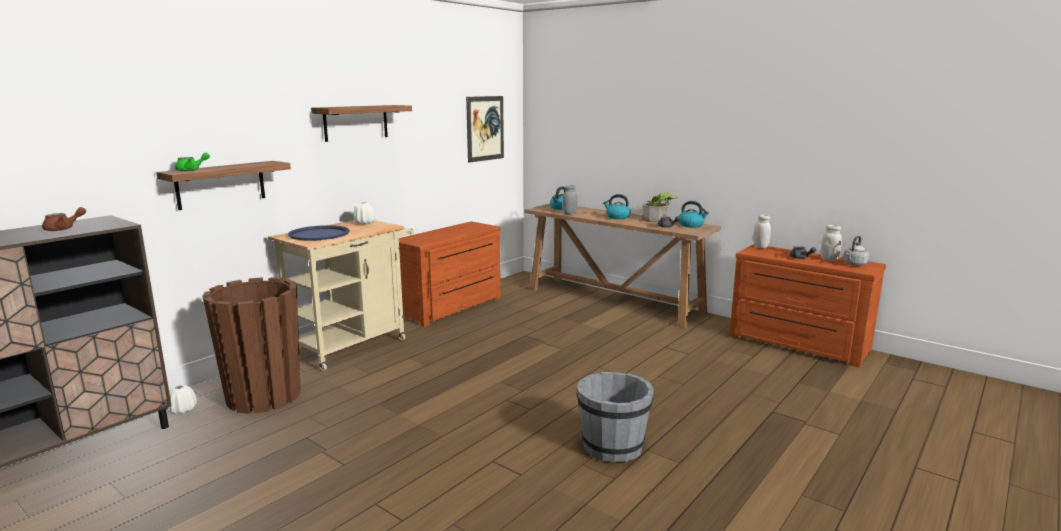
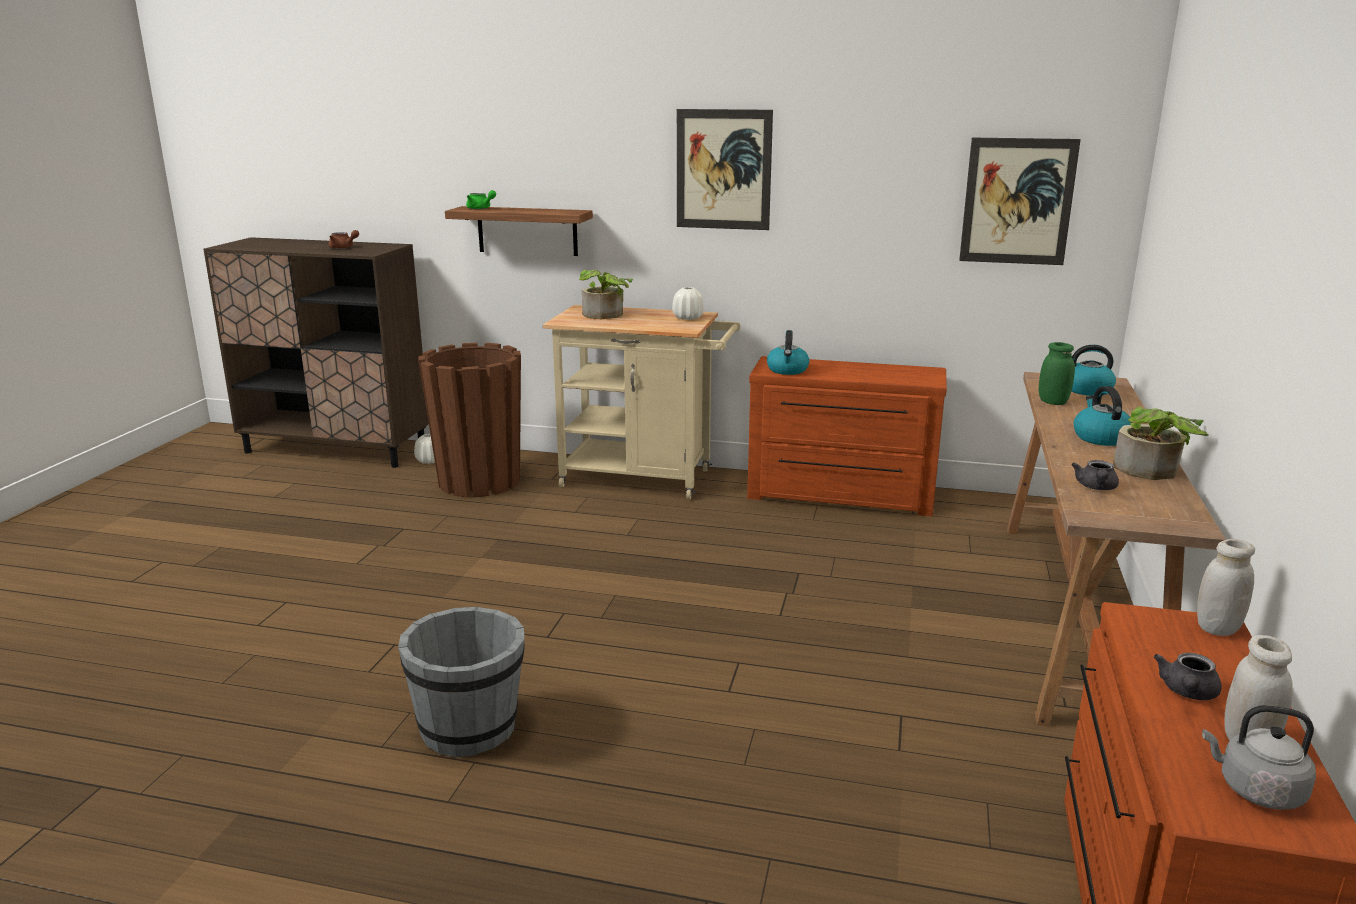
camera: 65 degrees right, 5 degrees up
(319, 234) = (605, 316): blue tray -> potted plant
(356, 122) = (723, 170): shelf -> picture
(569, 213) = (1053, 402): grey jar -> green jar
(691, 225) = (1163, 508): kettle -> kettle (787, 370)

